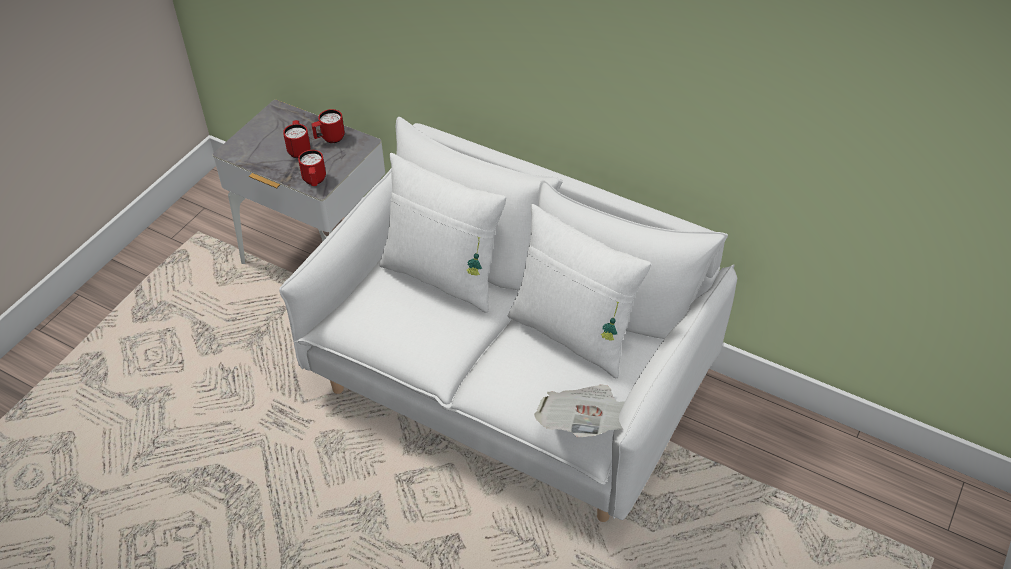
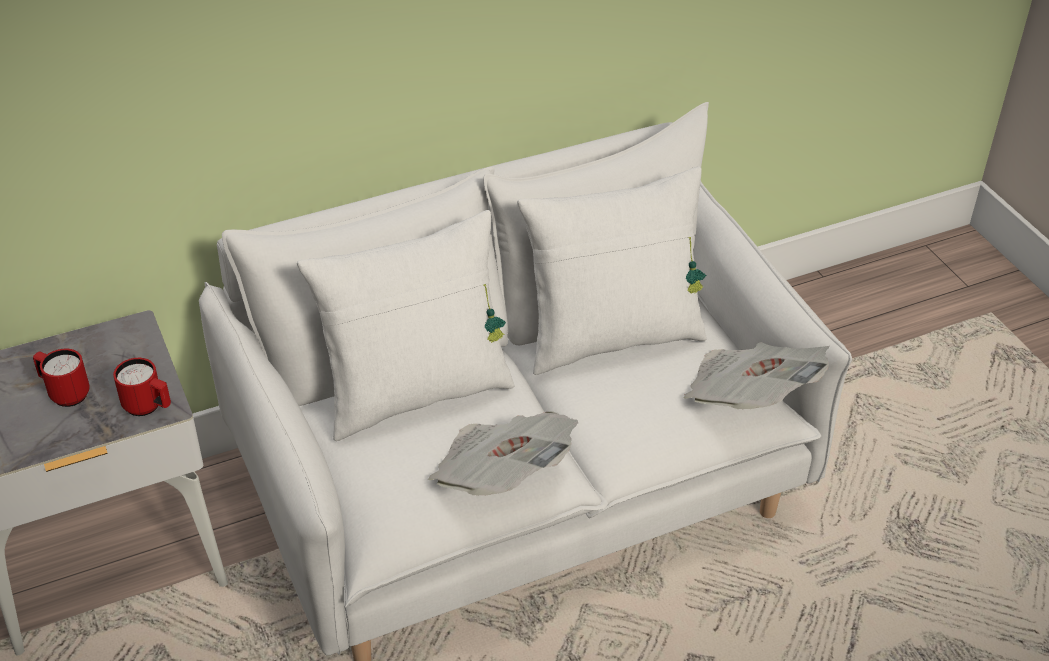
camera: 55 degrees left, 5 degrees down
(329, 139) = (84, 355): red mug -> none
(413, 346) = (501, 476): none -> newspaper

